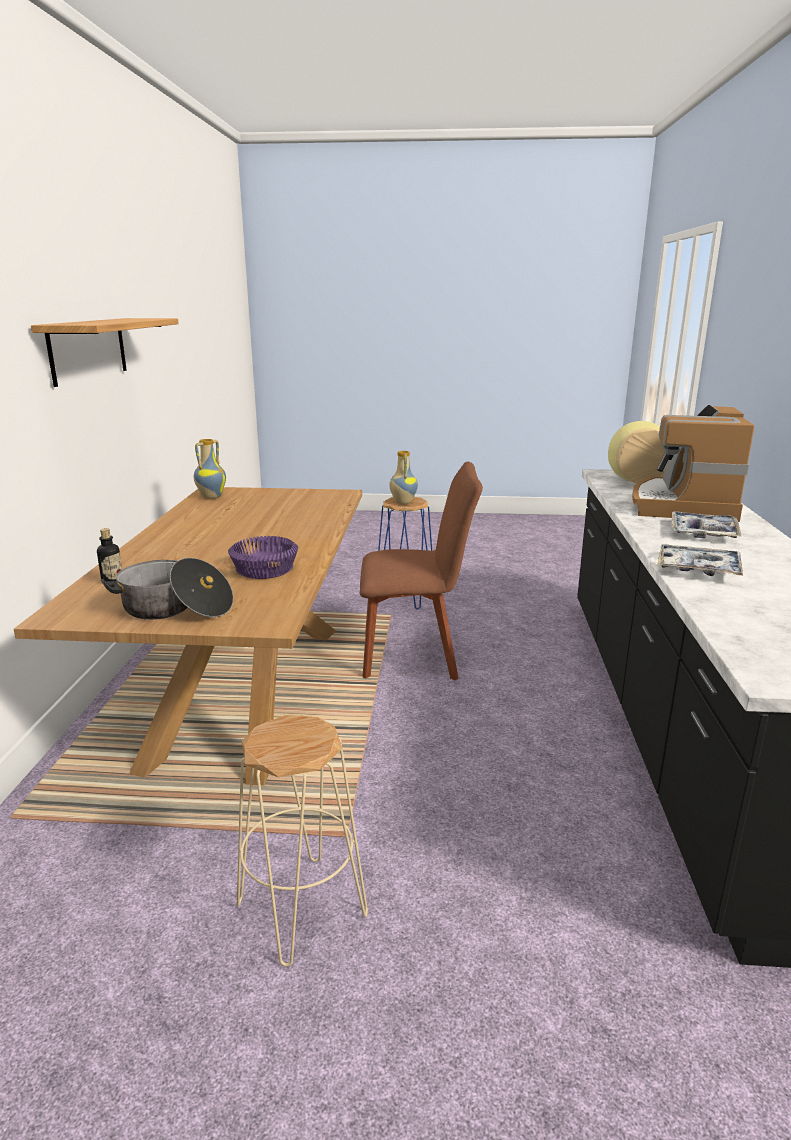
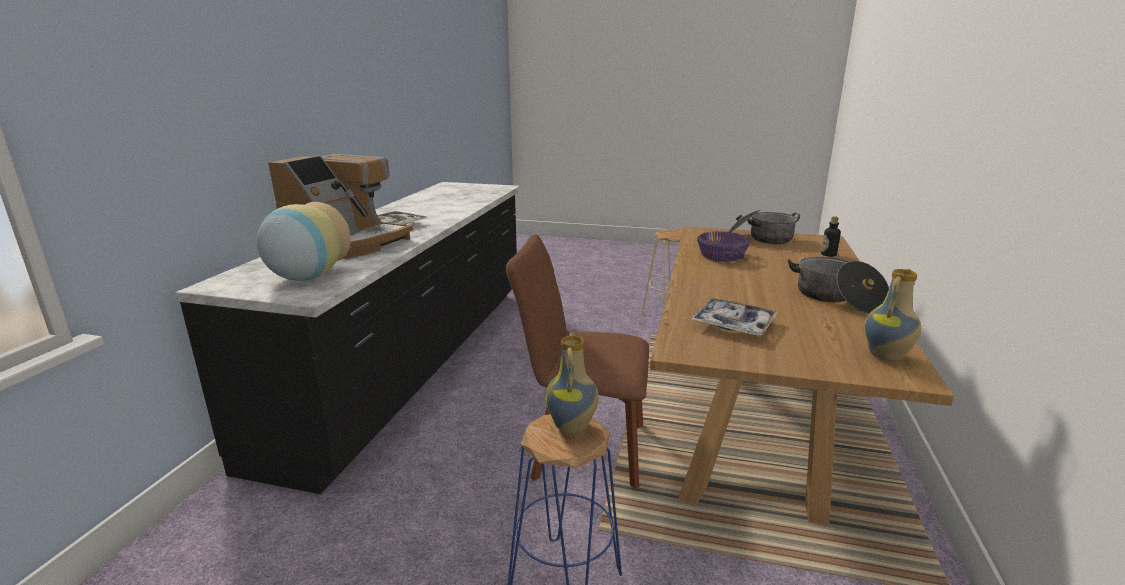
camera: 170 degrees left, 0 degrees up
(88, 349) = (1026, 114): shelf -> none
(190, 528) = (836, 298): none -> cooking pot
(698, 569) = (452, 210): tray -> tray (733, 324)

